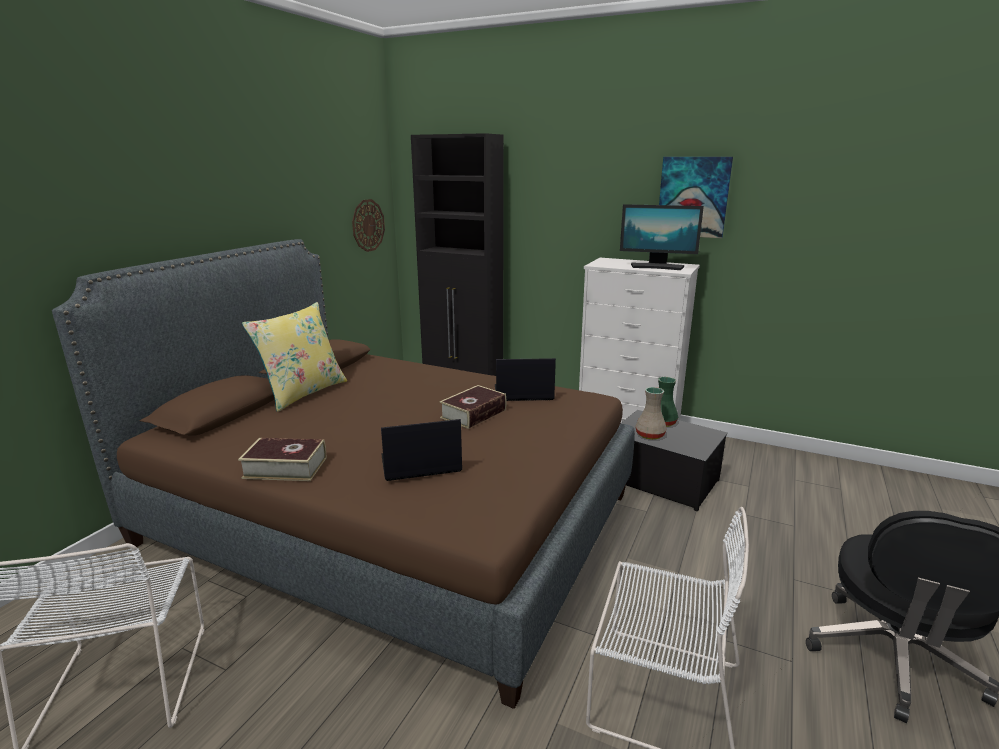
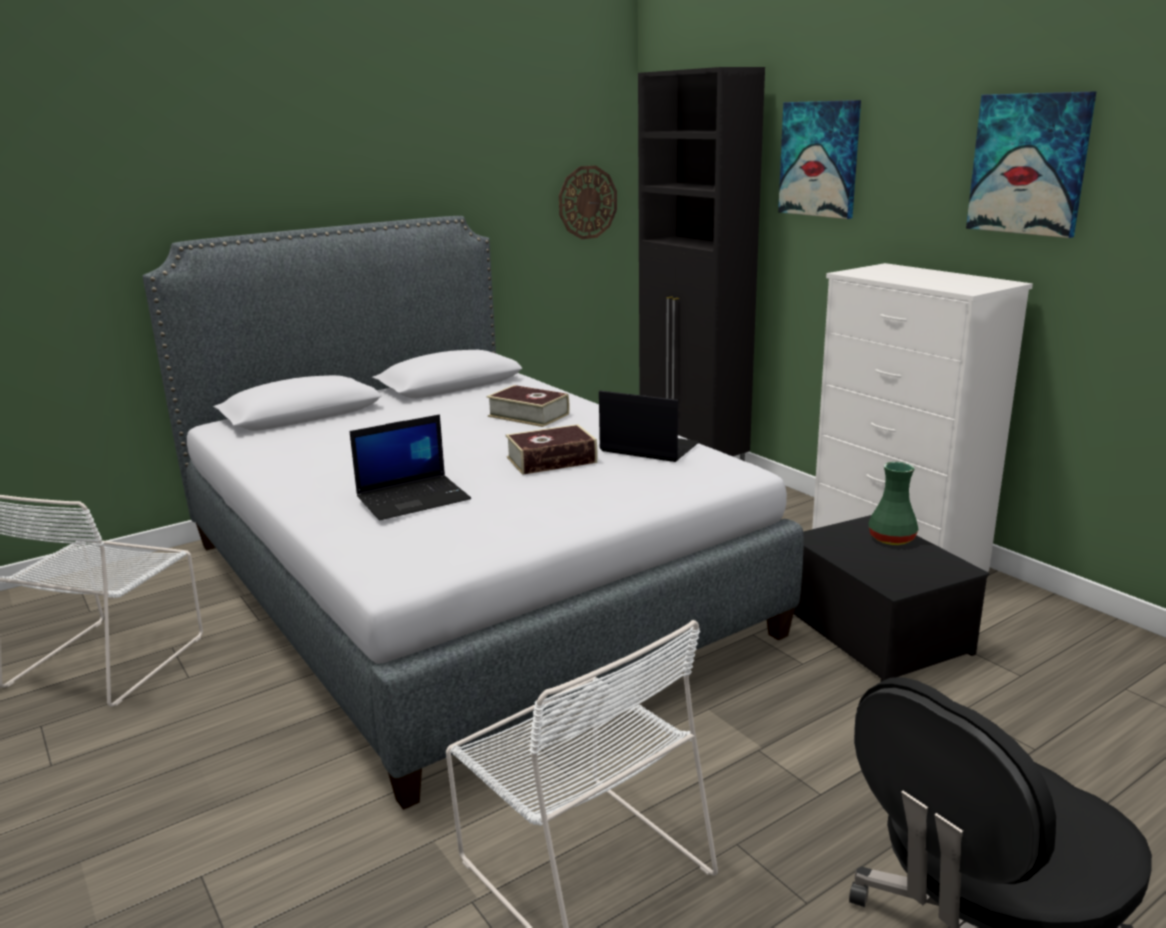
camera: 30 degrees right, 0 degrees up
(285, 467) = (290, 475): book -> book (528, 415)
(303, 392) = (400, 407): yellow pillow -> none
(389, 519) = (461, 585): brown bed -> grey bed
(419, 464) = (414, 498): laptop -> laptop turned 135 degrees clockwise
(547, 194) = (820, 159): none -> picture
(649, 435) = (848, 549): beige vase -> none
(657, 267) = (942, 282): monitor -> none

